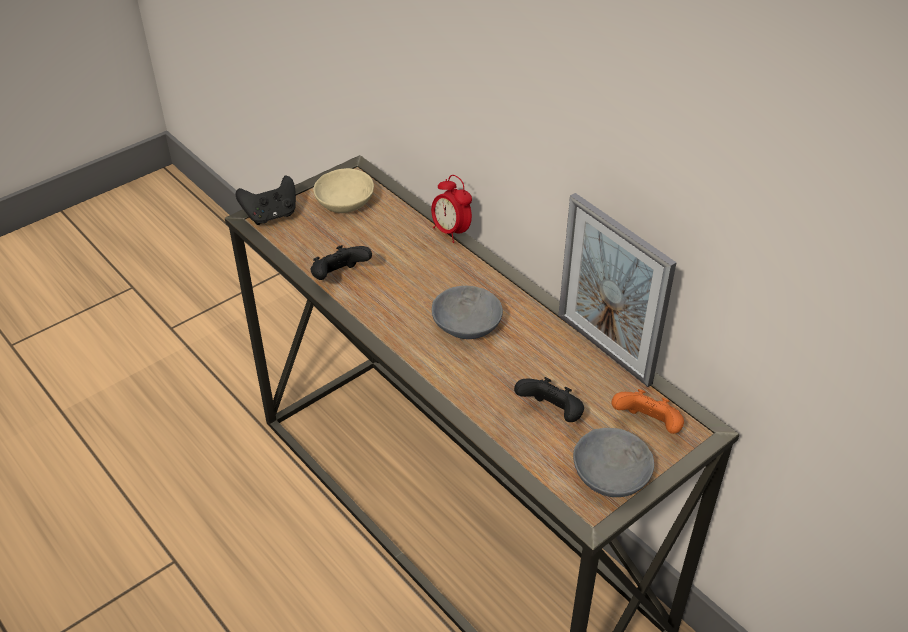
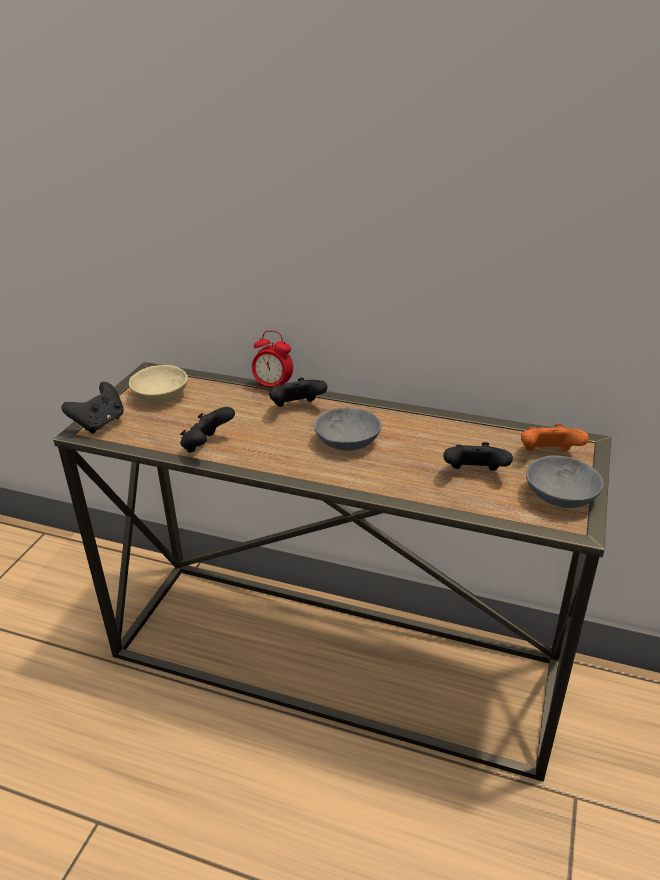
camera: 30 degrees left, 10 degrees down
(452, 266) = (297, 408): none -> black game controller
(603, 349) = (466, 420): picture frame -> none

